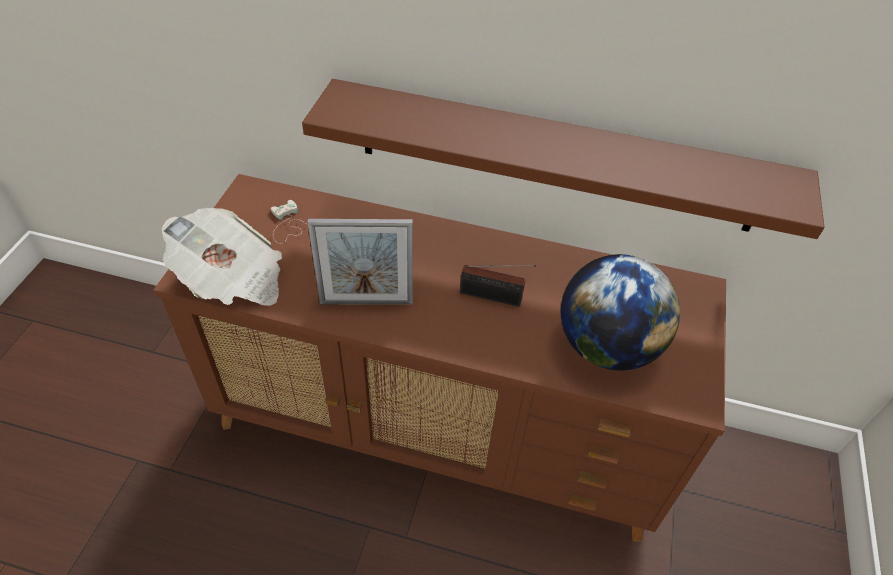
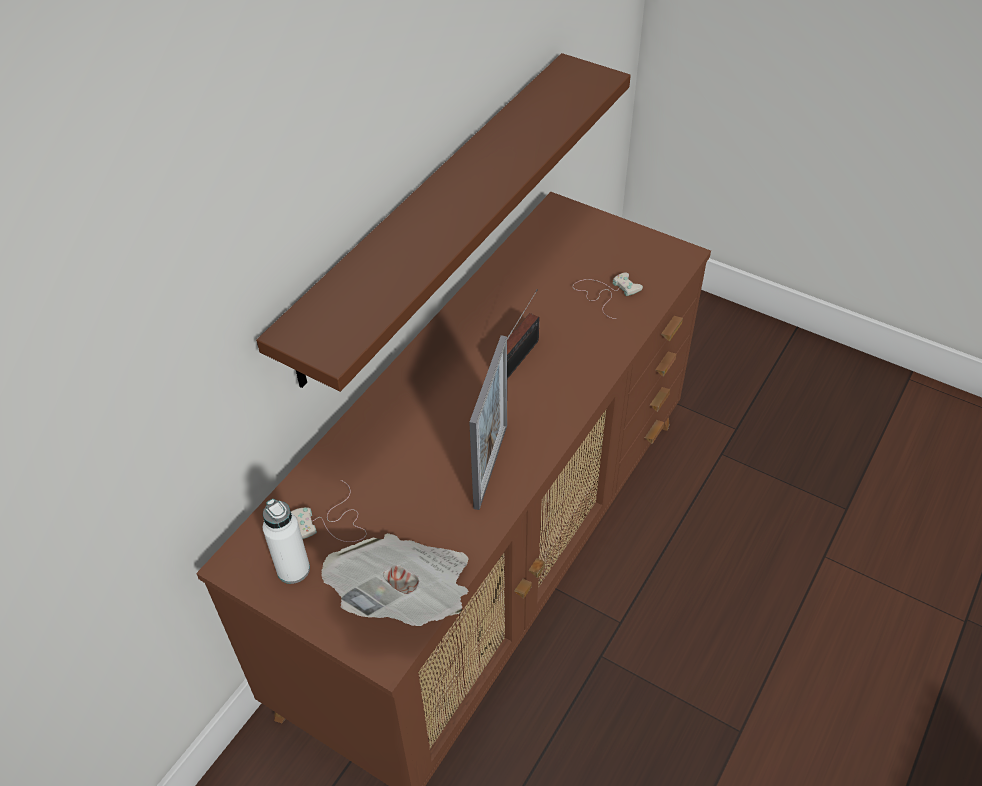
camera: 70 degrees left, 0 degrees up
(247, 216) = (293, 569): none -> white bottle
(606, 346) = (605, 293): globe -> white game controller

